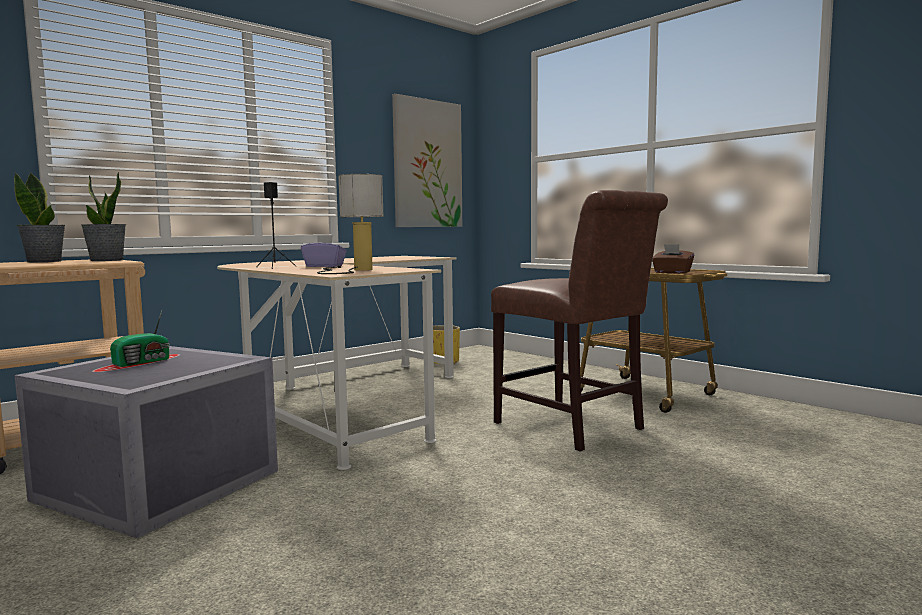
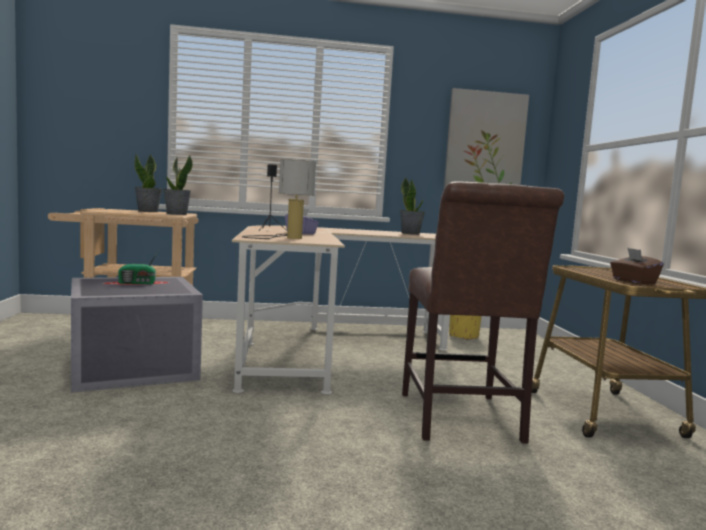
camera: 35 degrees right, 0 degrees up
(392, 257) = (410, 233): none -> potted plant

